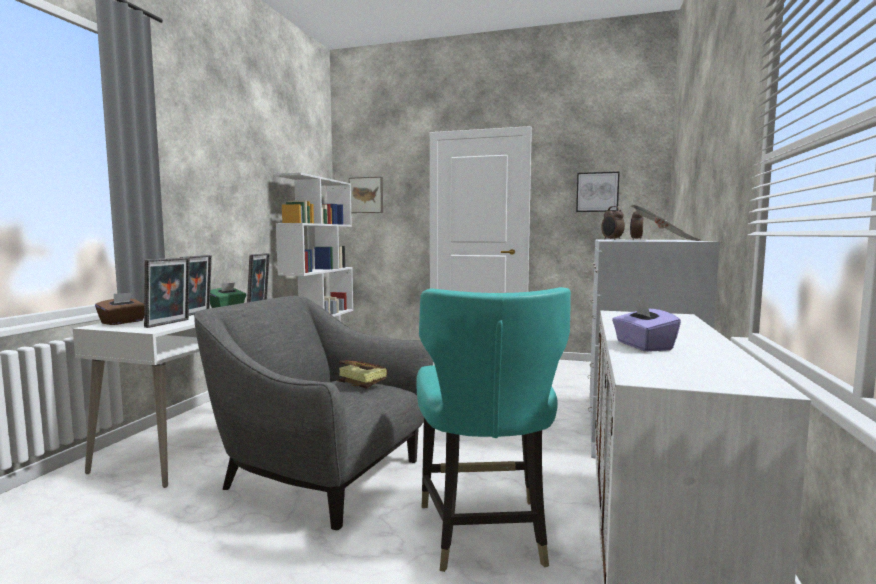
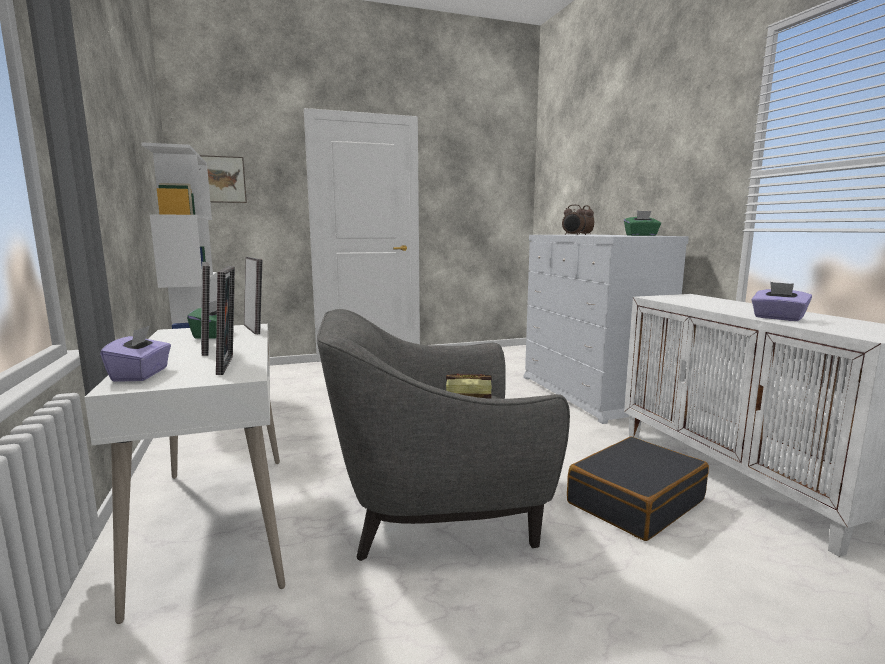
camera: 35 degrees left, 5 degrees up
(123, 322) = (141, 374): brown tissue box -> purple tissue box
(484, 532) = (634, 501): turquoise chair -> black suitcase
(597, 192) = (479, 189): picture -> none
(664, 240) = (641, 235): newspaper -> green tissue box

